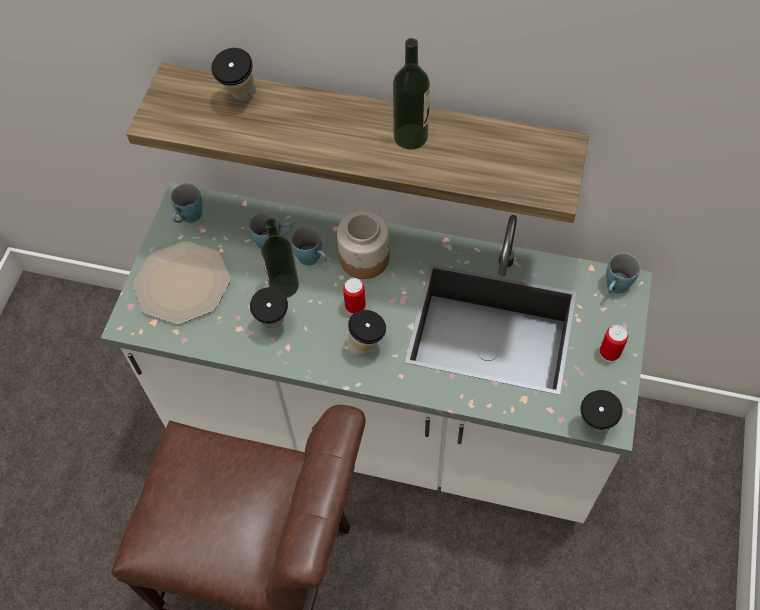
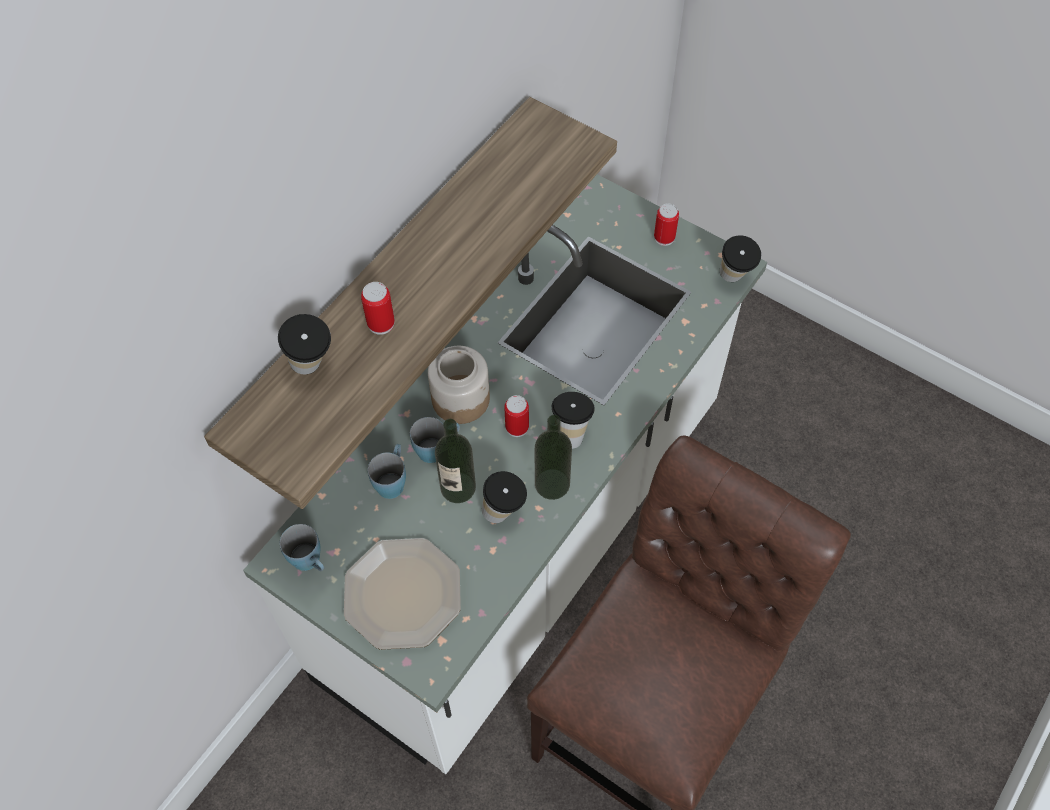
camera: 70 degrees left, 0 degrees up
(297, 122) = (381, 323): none -> can
(410, 136) = (457, 231): bottle -> bottle (552, 484)
(615, 288) = (598, 206): blue mug -> none

